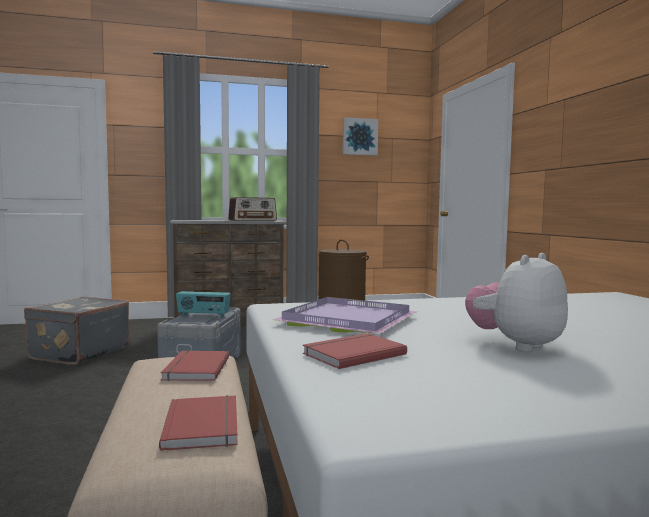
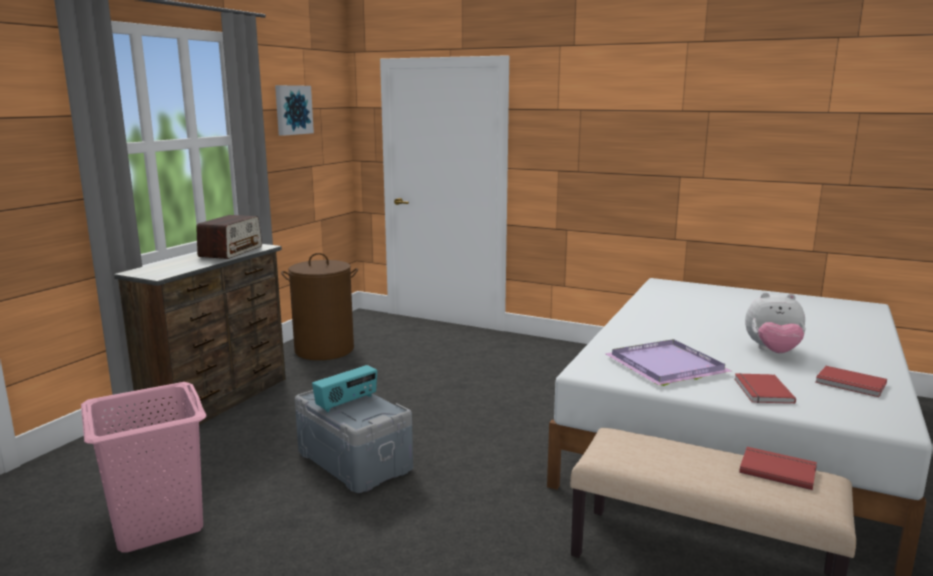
camera: 50 degrees left, 10 degrees up
(78, 353) = (158, 524): grey suitcase -> pink laundry basket
(194, 368) = (649, 446): red book -> red book (850, 384)
(516, 345) = (773, 352): plush toy -> plush toy turned 75 degrees counterclockwise

